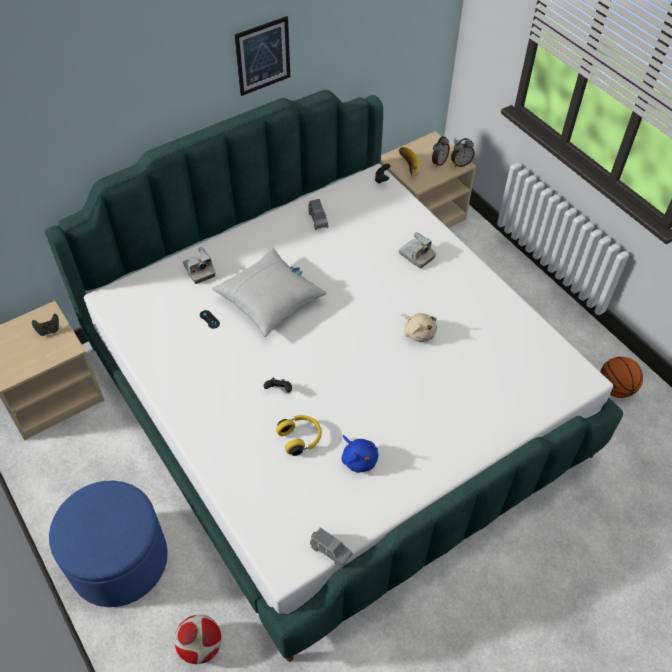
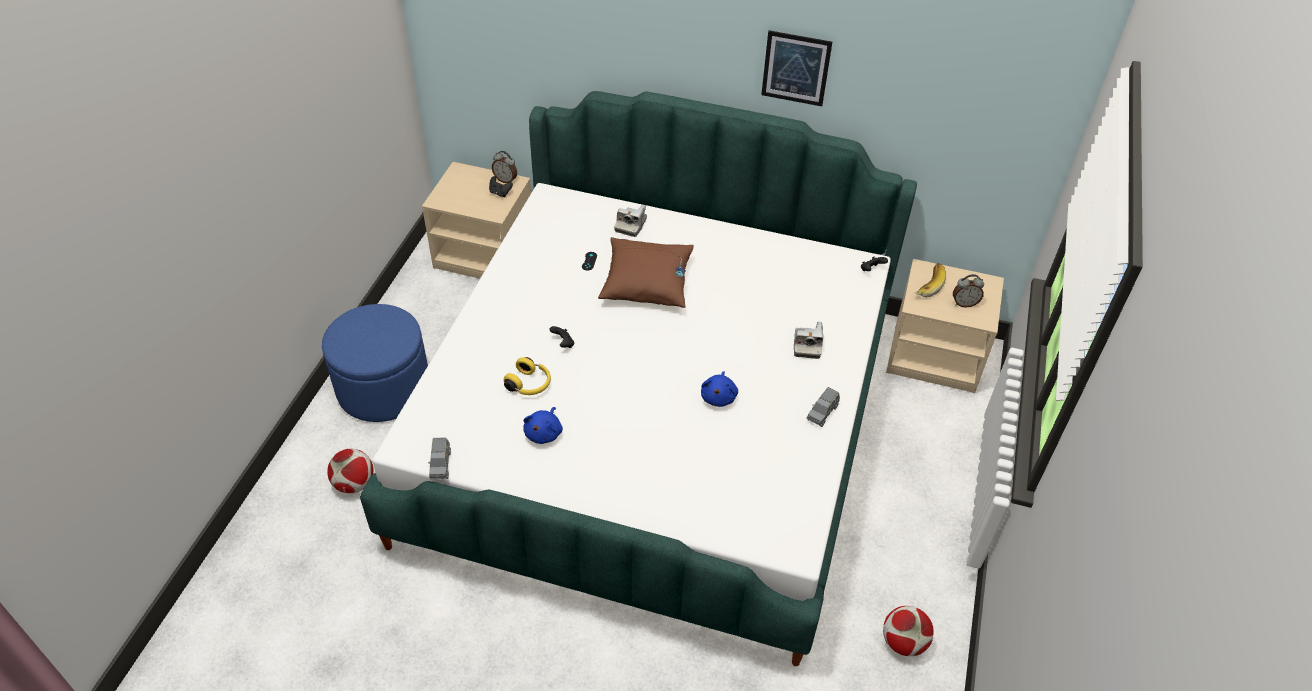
camera: 50 degrees right, 5 degrees down
(270, 301) = (646, 284): grey pillow -> brown pillow
(318, 220) = (770, 258): grey toy car -> grey toy car (822, 413)
(418, 332) = (719, 397): beige plush toy -> blue plush toy
(460, 164) = (984, 320): alarm clock -> alarm clock (506, 180)
(615, 388) = (903, 642): basketball -> football

